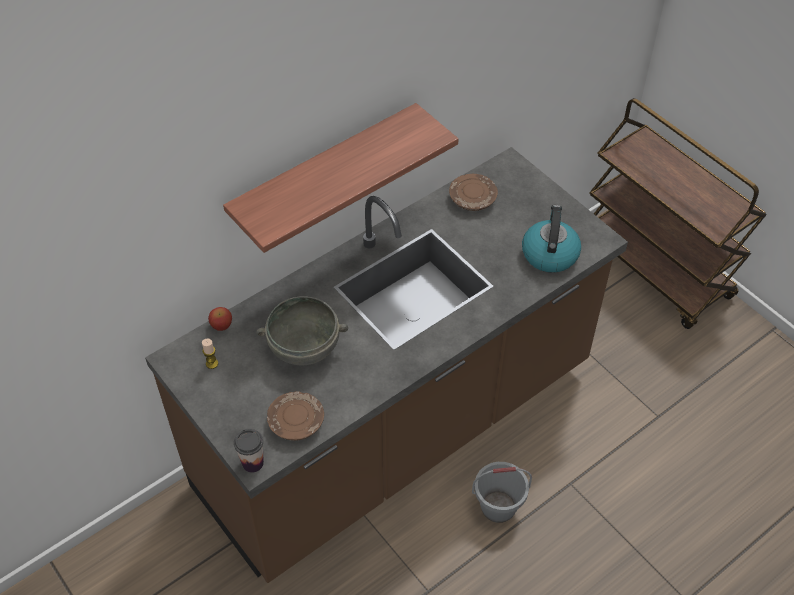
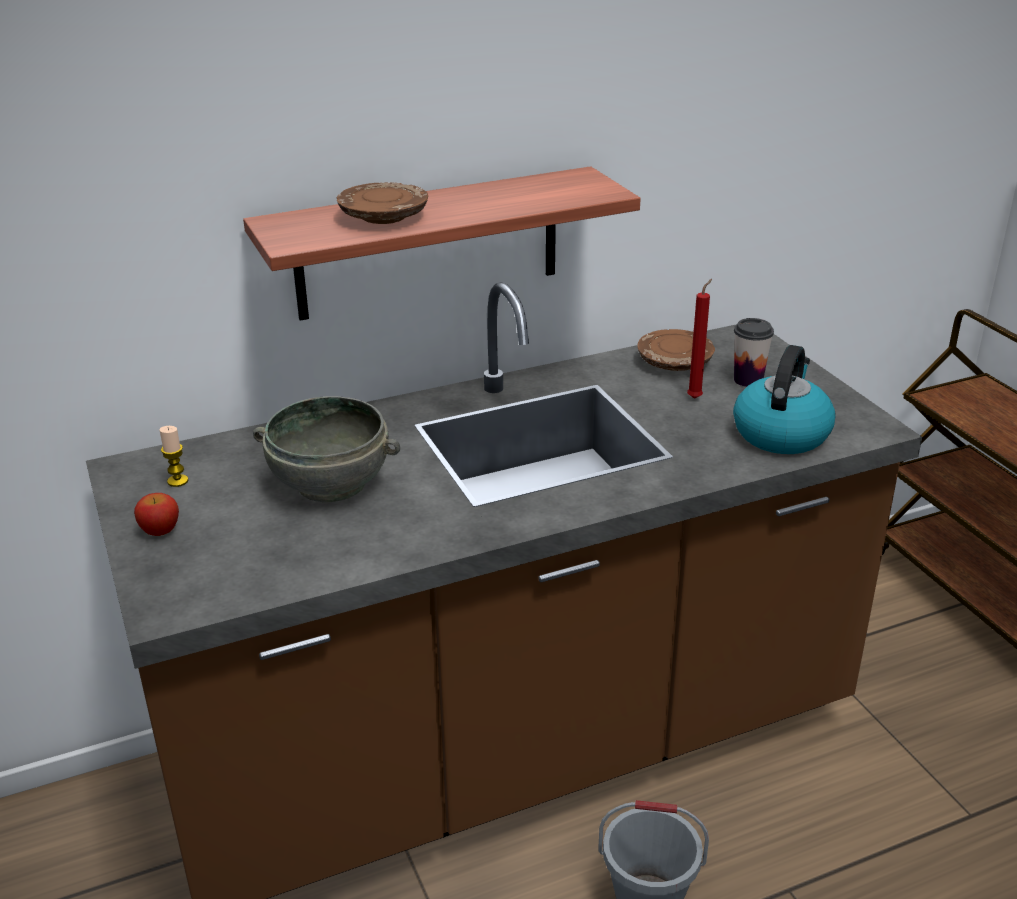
camera: 15 degrees right, 20 degrees down
(222, 326) = (220, 443): apple -> apple (160, 531)
(252, 463) = (160, 609): cup -> cup (748, 380)
(296, 422) = (263, 569): brown plate -> brown plate (383, 217)
(493, 230) = (696, 397): none -> red candle

